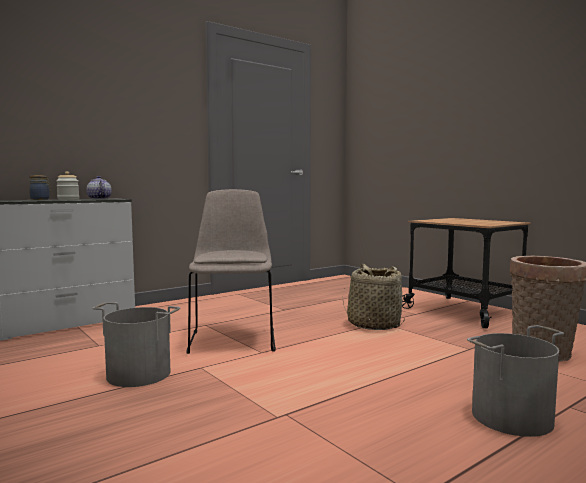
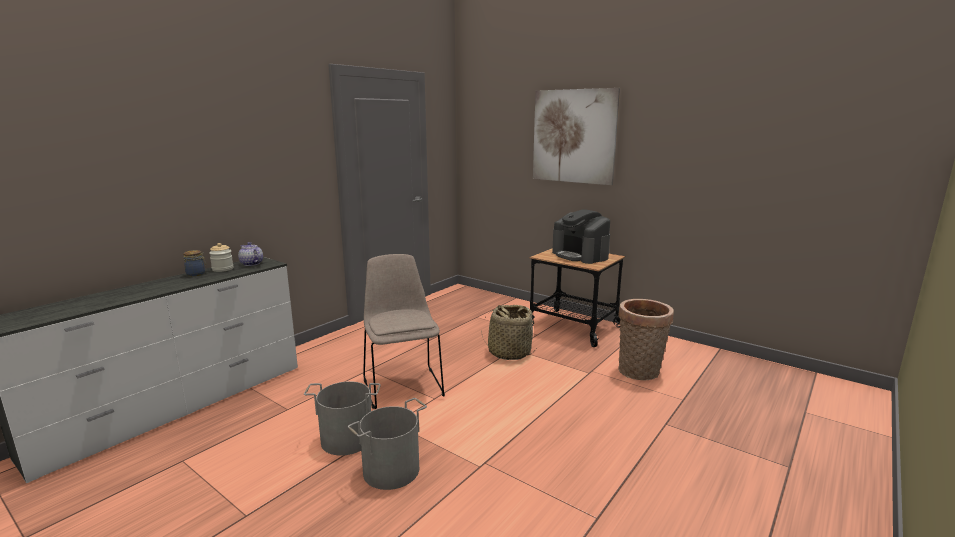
camera: 15 degrees left, 10 degrees up
(467, 90) = (574, 136): none -> picture
(472, 221) = (580, 255): none -> coffee machine
(512, 417) = (634, 440): grey bucket -> grey bucket (392, 470)

